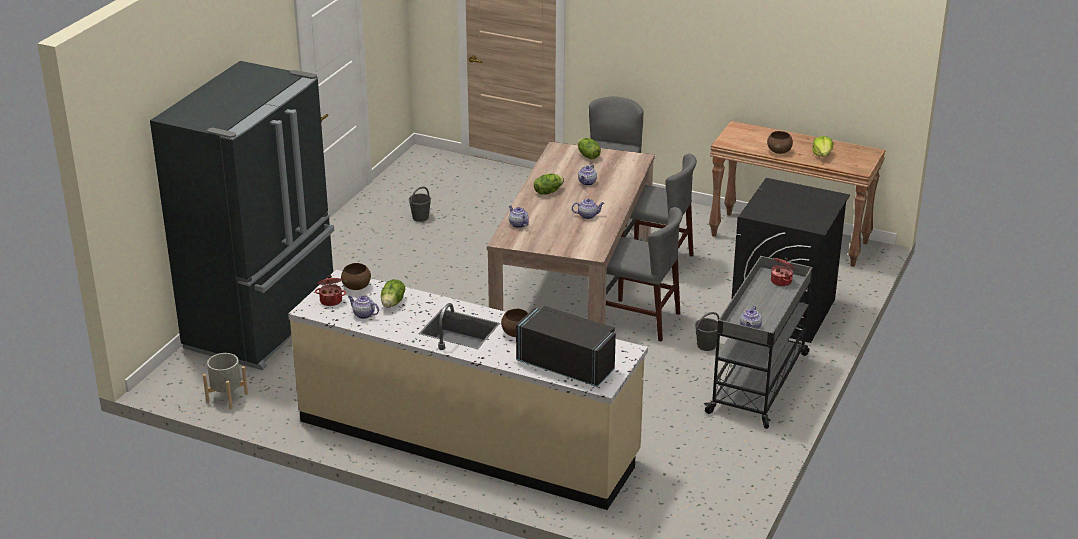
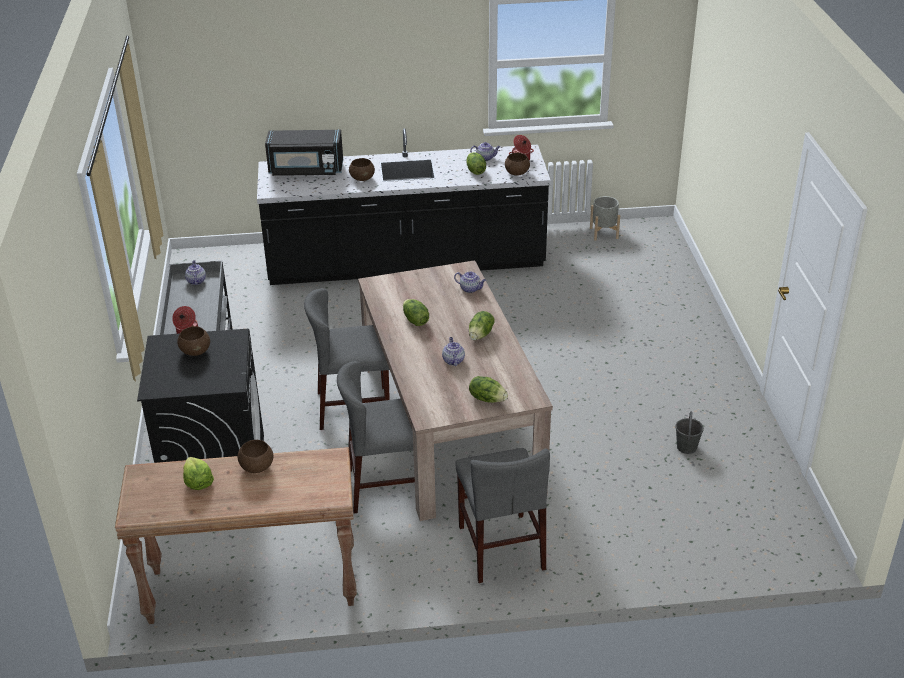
camera: 150 degrees right, 5 degrees up
(264, 324) = (660, 288): black fridge -> none
(468, 439) = (406, 263): beige counter -> black counter
(588, 215) = (415, 320): teapot -> lettuce
(706, 346) = (273, 403): grey bucket -> none
(790, 212) = (196, 351): none -> brown bowl

